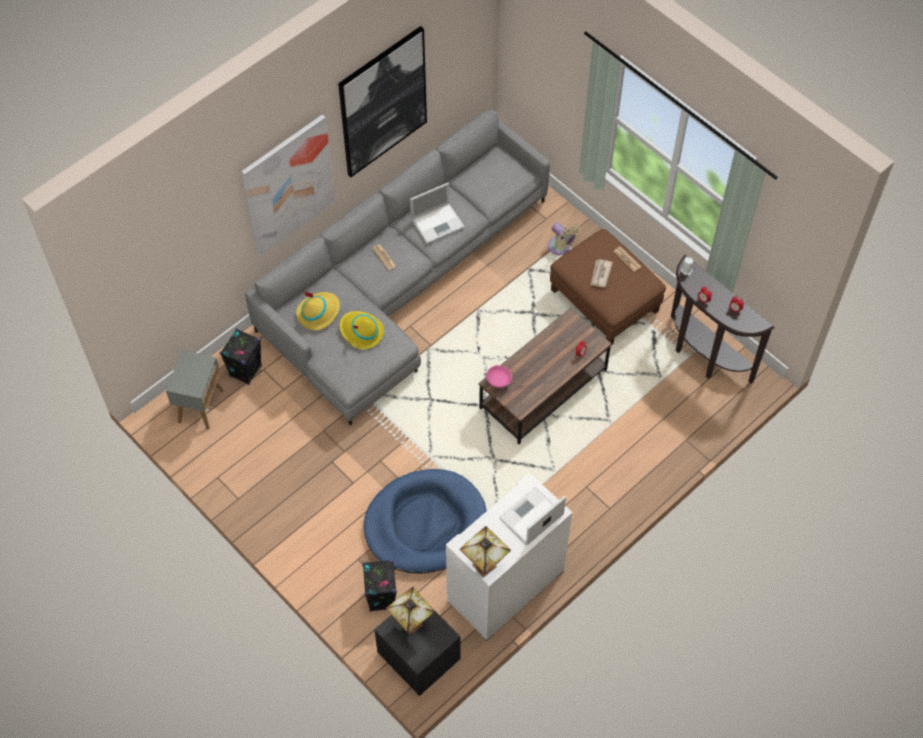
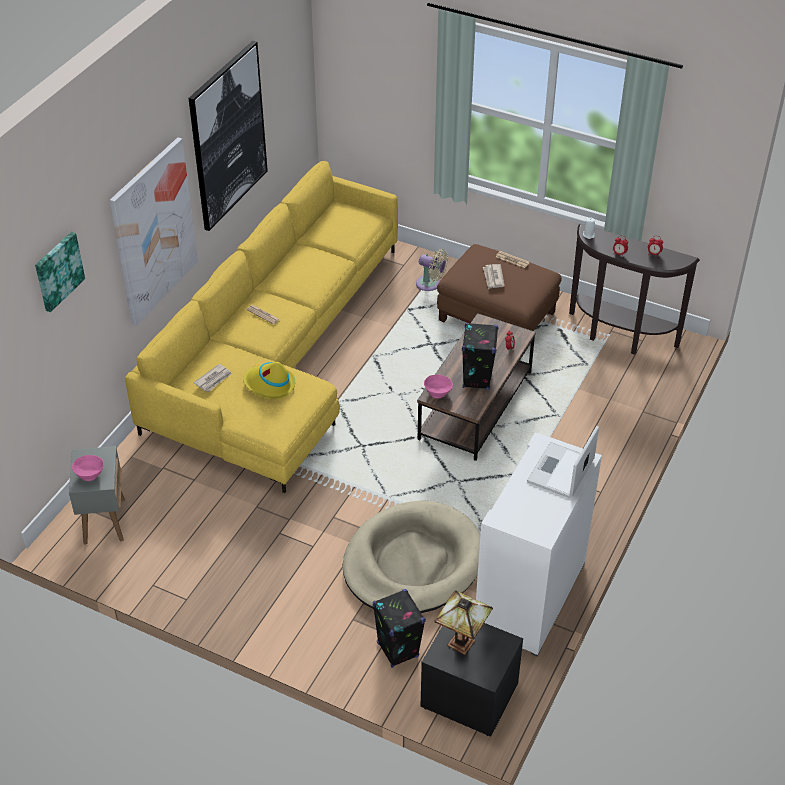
camera: 20 degrees left, 15 degrees down
(182, 227) = (58, 271): none -> picture
(187, 379) = (90, 475): none -> pink bowl
(245, 371) = (143, 474): black speaker -> black speaker (477, 378)
(318, 312) = (214, 379): yellow hat -> newspaper
(398, 283) = (278, 354): grey sofa -> yellow sofa
(425, 524) = (412, 563): blue dog bed -> beige dog bed
(438, 222) = (306, 273): laptop -> none
(486, 566) = (537, 531): table lamp -> none

